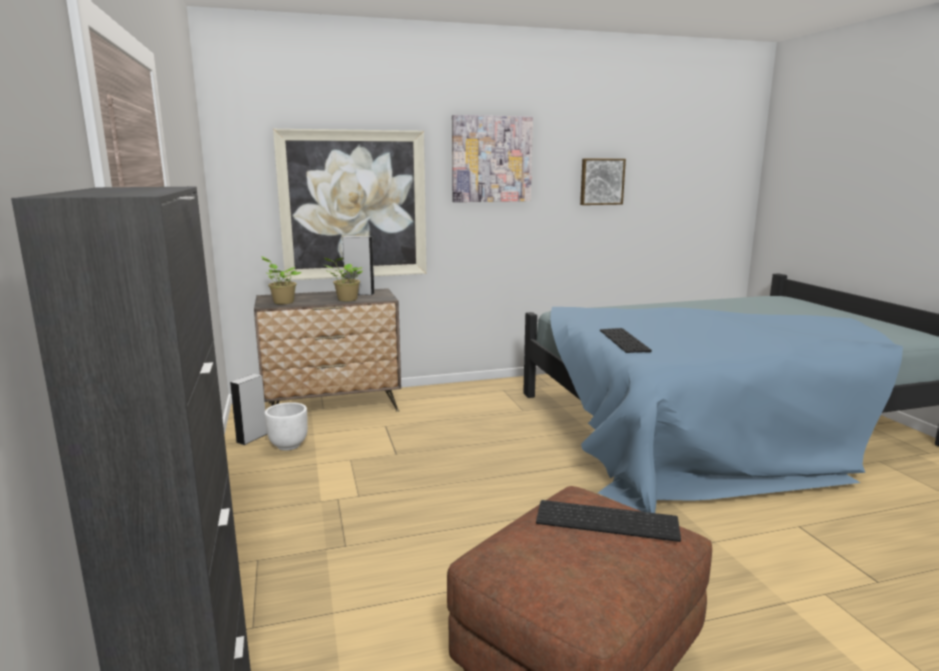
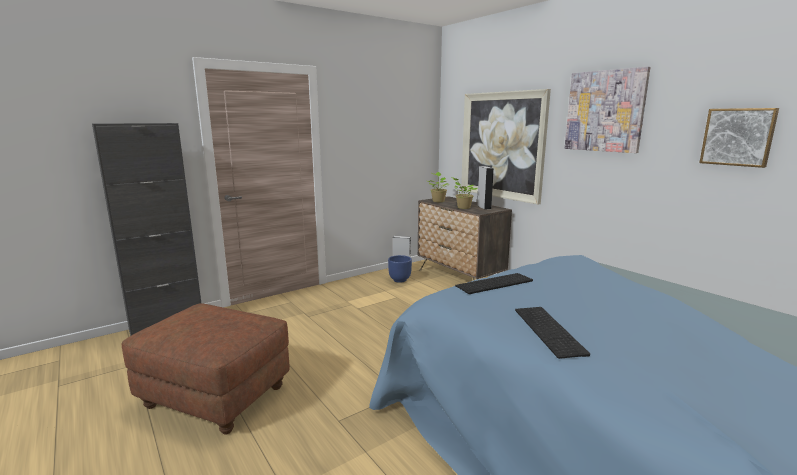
camera: 70 degrees right, 0 degrees up
(288, 445) = (399, 280): white planter -> blue planter
(608, 520) = (225, 326): keyboard -> keyboard (551, 331)

